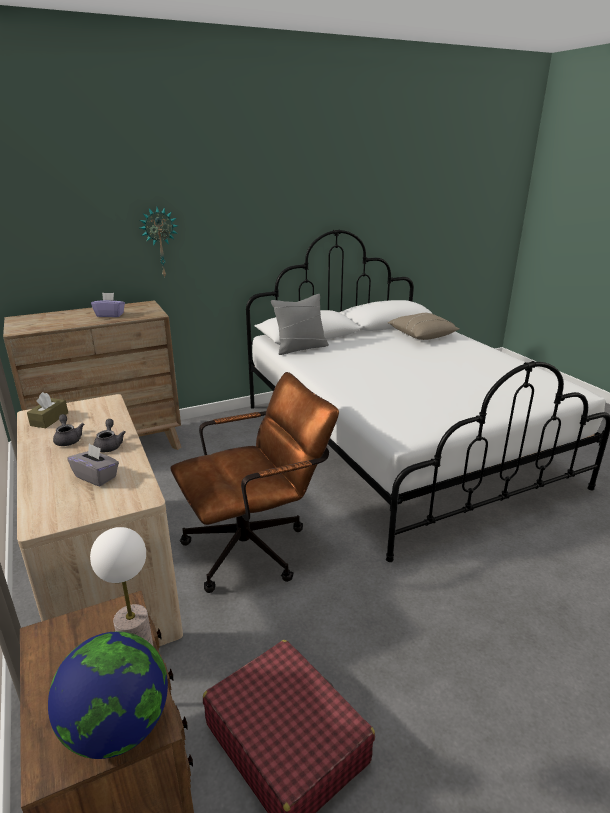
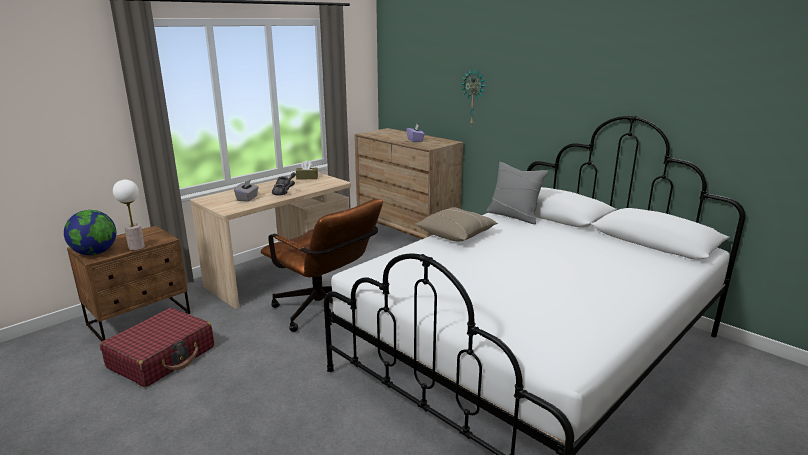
camera: 70 degrees right, 5 degrees down
(421, 335) = (639, 260): beige pillow -> beige pillow (456, 234)

